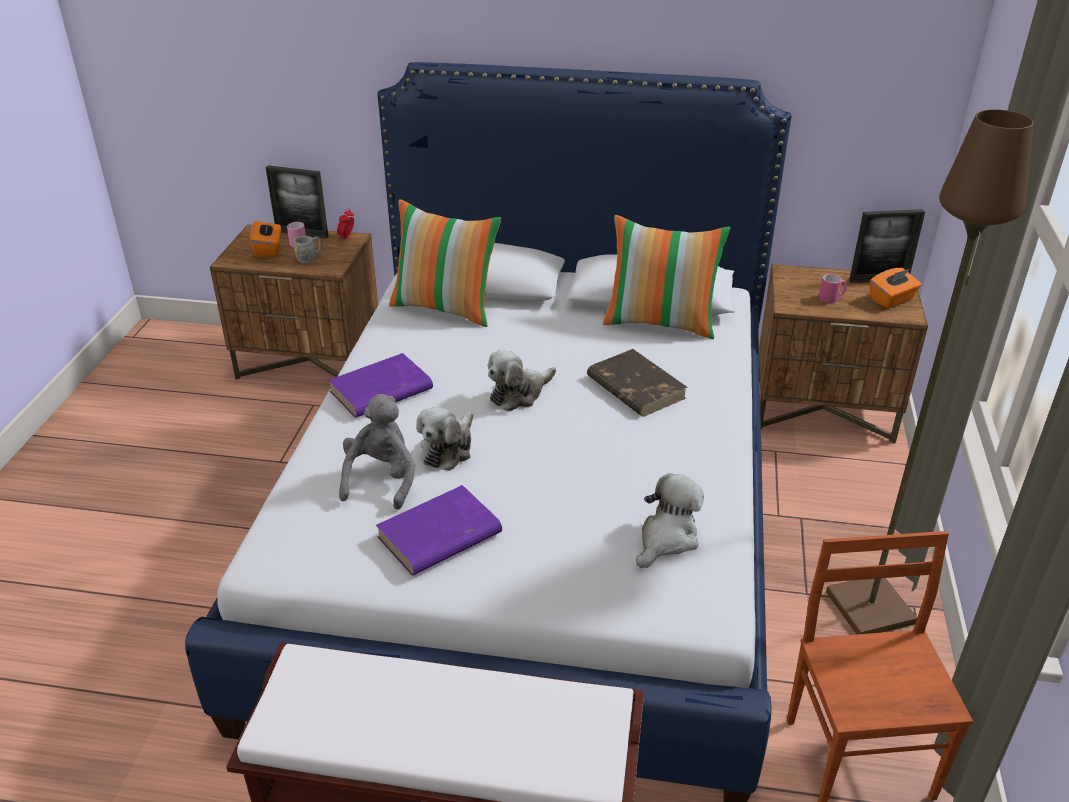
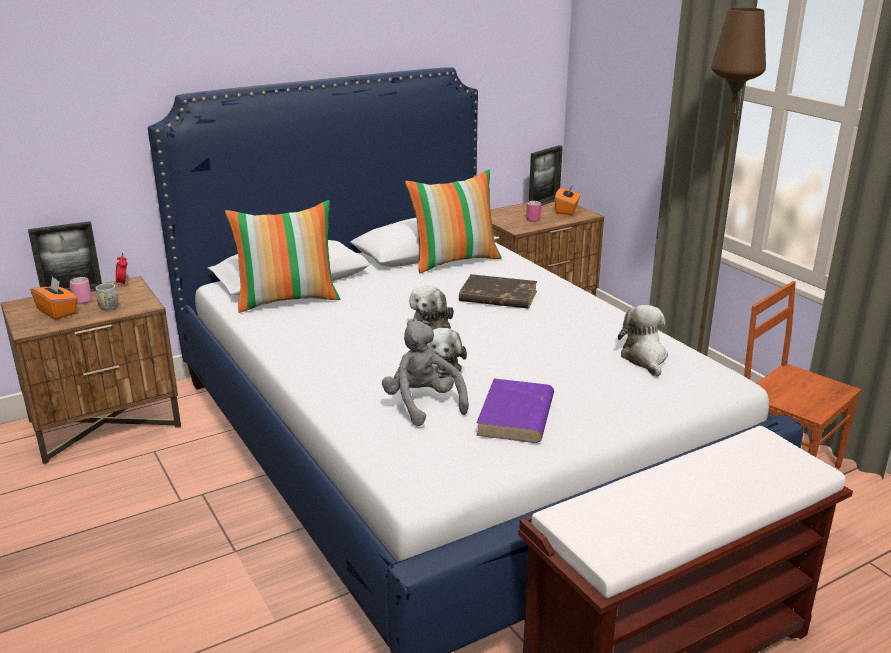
camera: 40 degrees left, 10 degrees down
(380, 391) = (325, 360): purple book -> none

